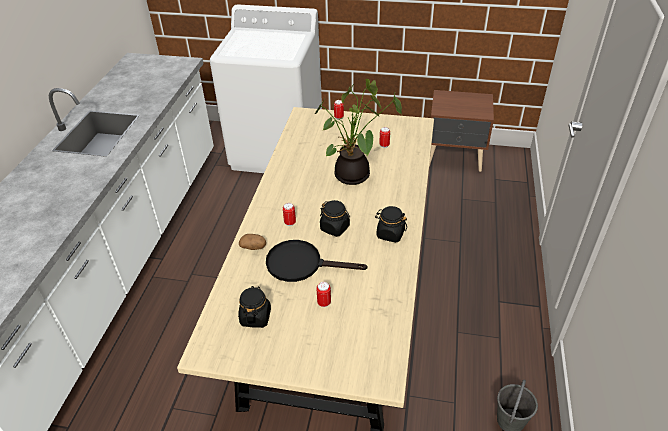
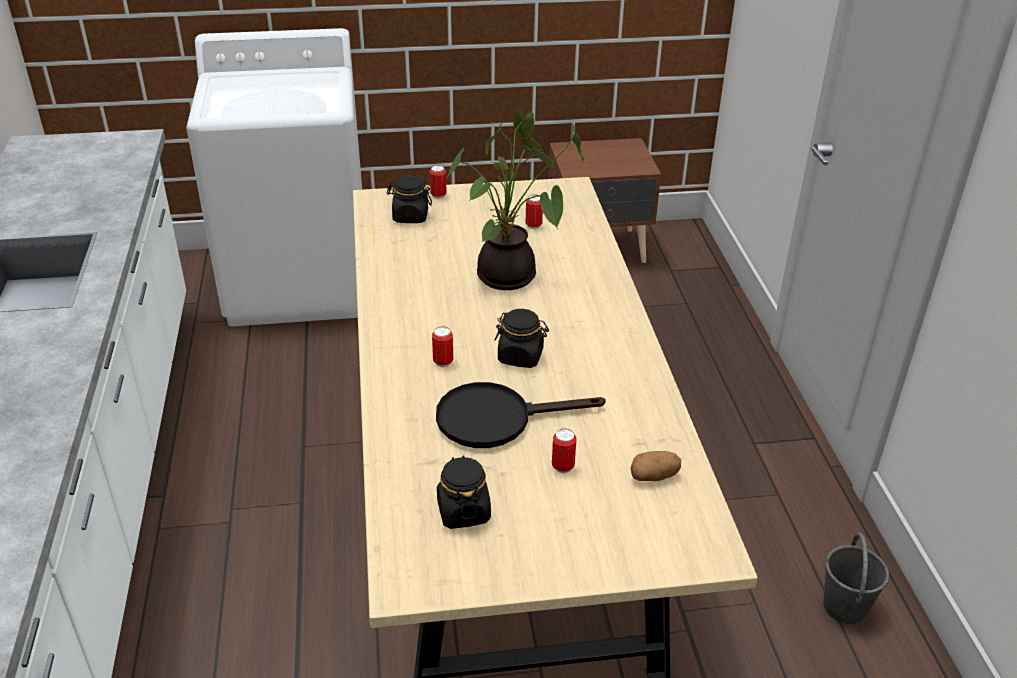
camera: 20 degrees left, 5 degrees down
(253, 247) = (402, 409): potato -> potato (654, 476)
(390, 234) = (611, 349): black jar -> black jar (410, 216)

